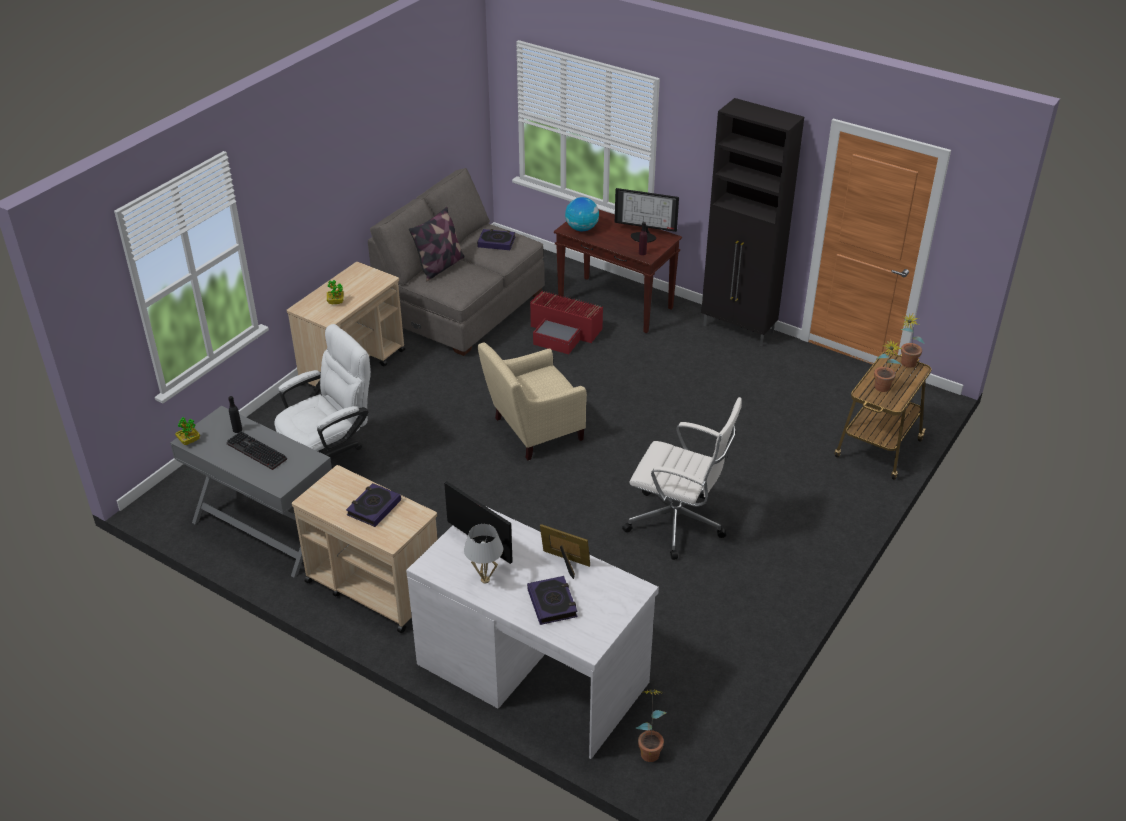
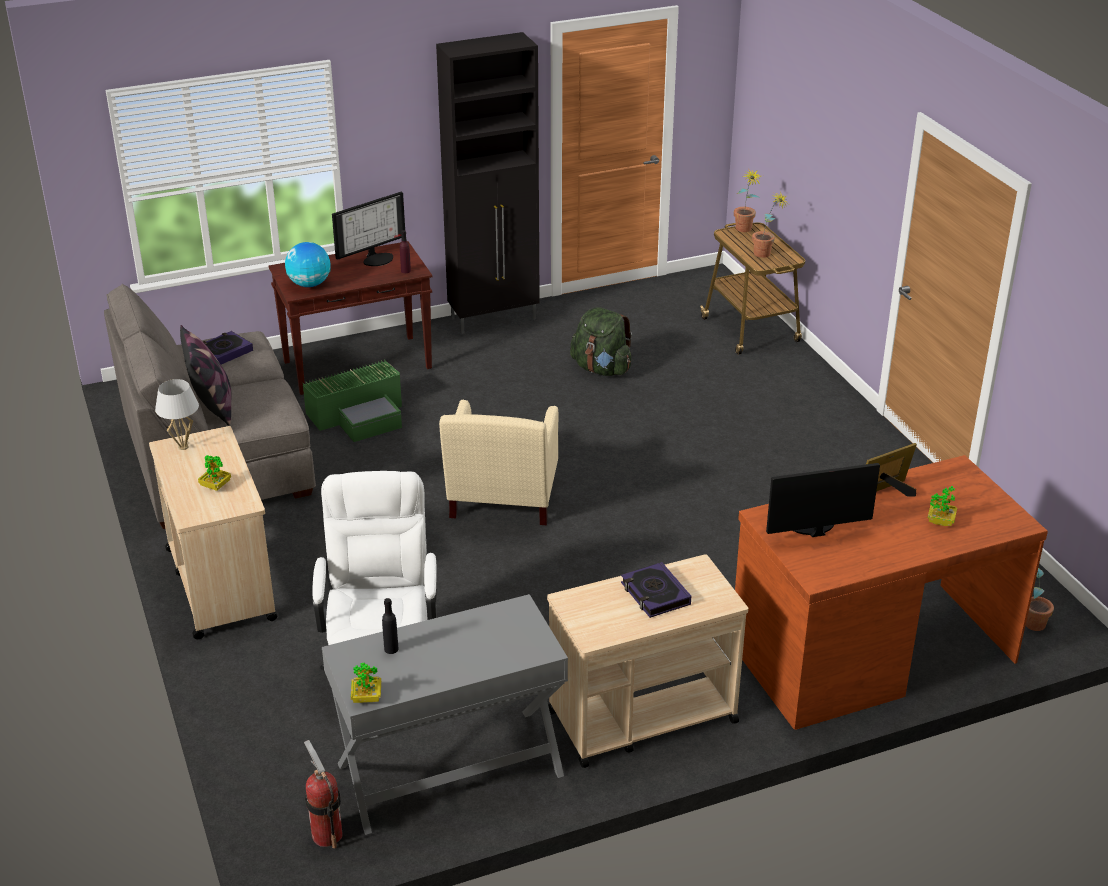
camera: 55 degrees left, 5 degrees down
(182, 509) = (327, 835): none -> fire extinguisher
(255, 452) = (454, 649): keyboard -> none
(485, 580) = (871, 549): white table lamp -> white table lamp (183, 447)
(532, 671) = (870, 652): white desk -> brown desk
(552, 603) = (940, 521): book -> potted plant
(564, 332) = (360, 414): red storage box -> green storage box
(678, 524) = (742, 476): white office chair -> none
(735, 402) = (601, 369): none -> green backpack

